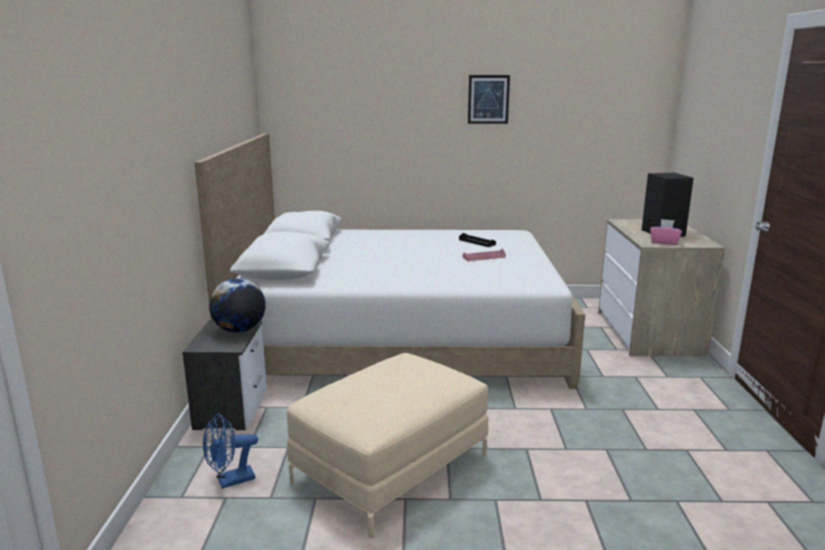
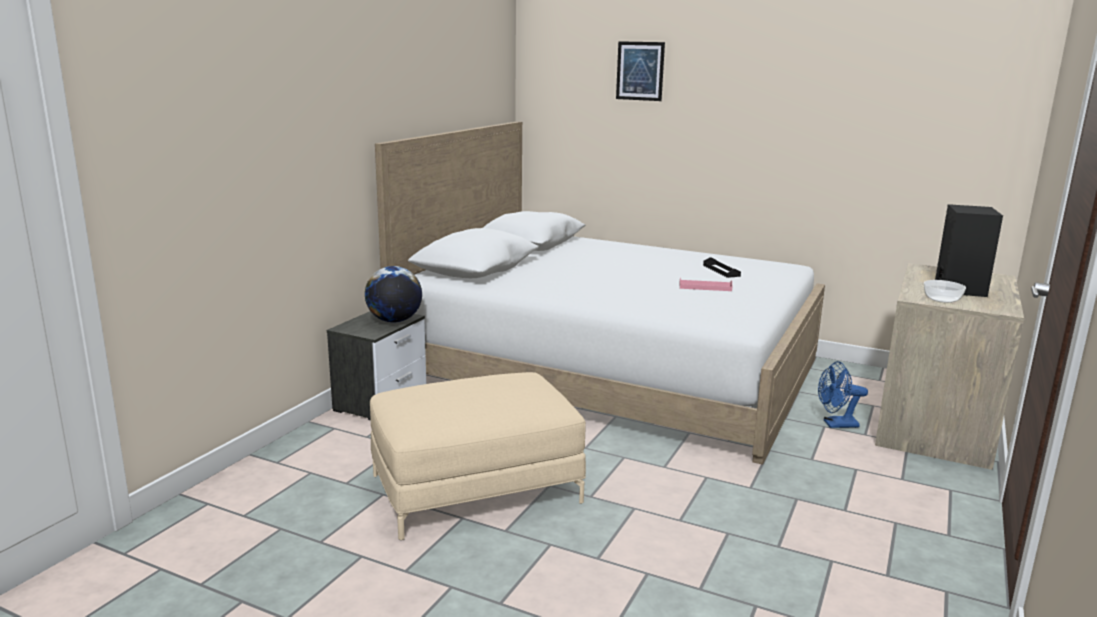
camera: 25 degrees right, 0 degrees up
(230, 481) = (325, 461): blue fan -> blue fan (835, 424)
(488, 99) = (774, 94): picture -> picture (640, 71)
(664, 242) = (941, 299): pink tissue box -> bowl

